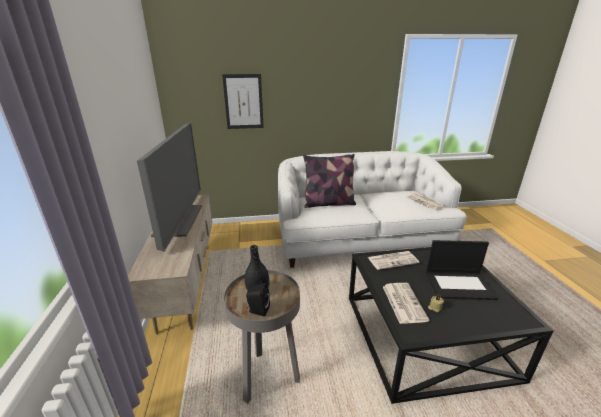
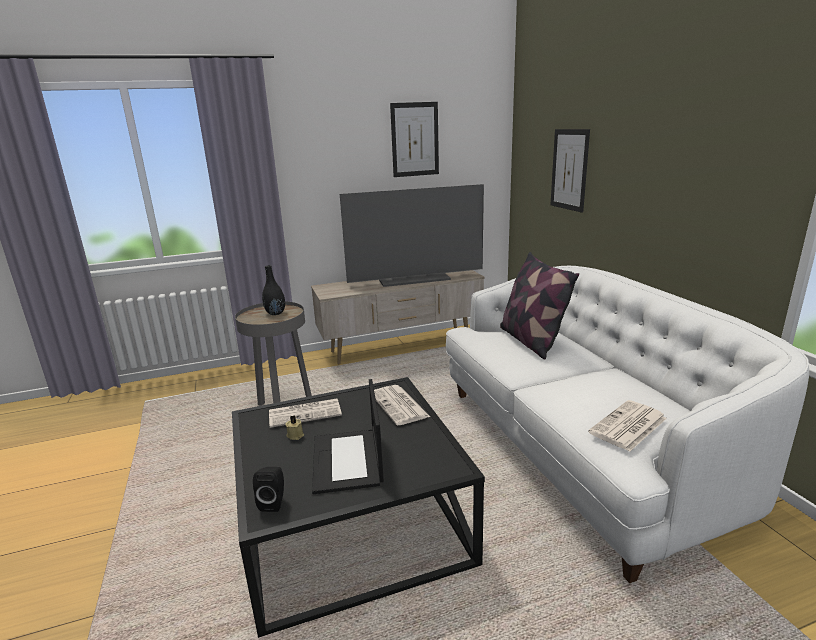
camera: 80 degrees right, 5 degrees down
(129, 89) = (415, 139): none -> picture
(257, 310) = (251, 316): black speaker -> black speaker (273, 502)

